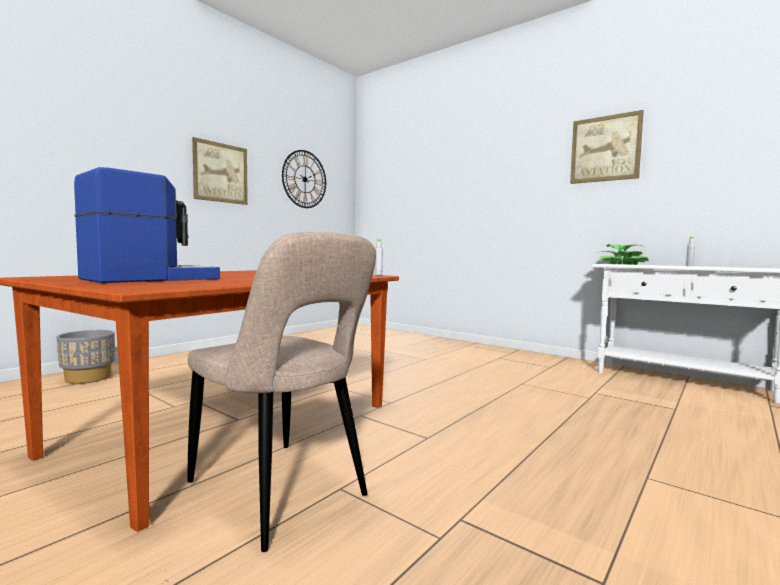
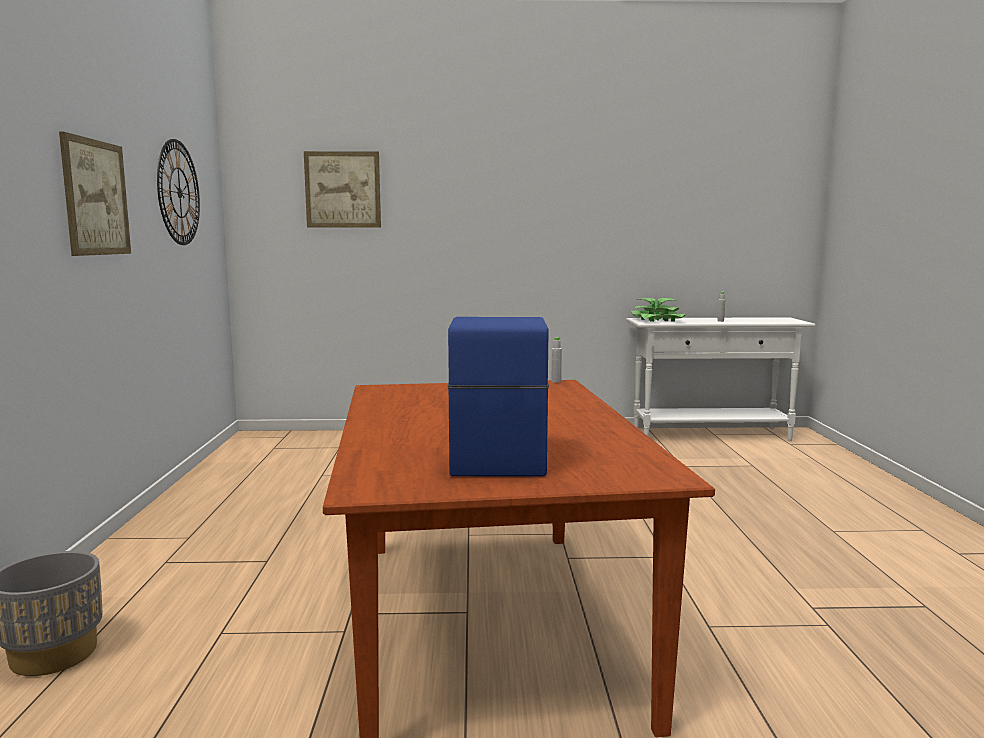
camera: 40 degrees left, 5 degrees up
(281, 493) = (683, 651): beige chair -> none
(605, 149) = (623, 185): picture -> picture (343, 190)

